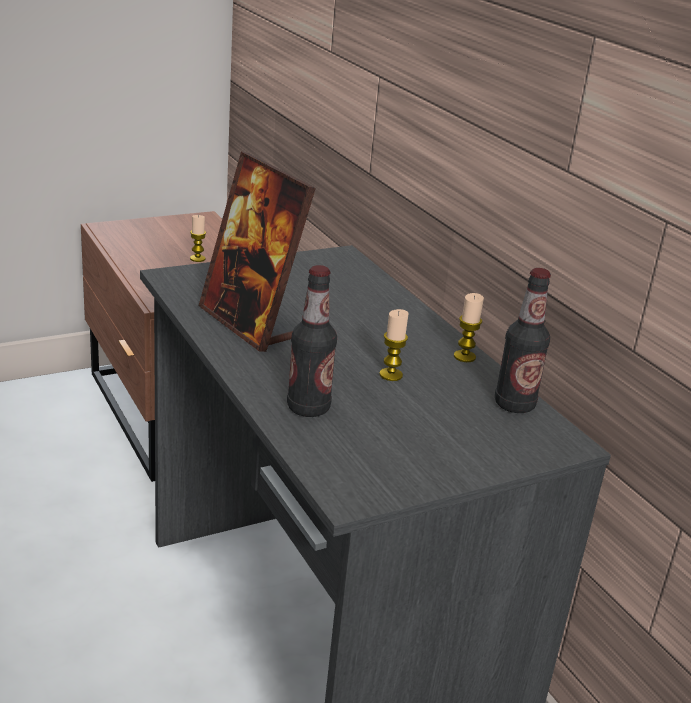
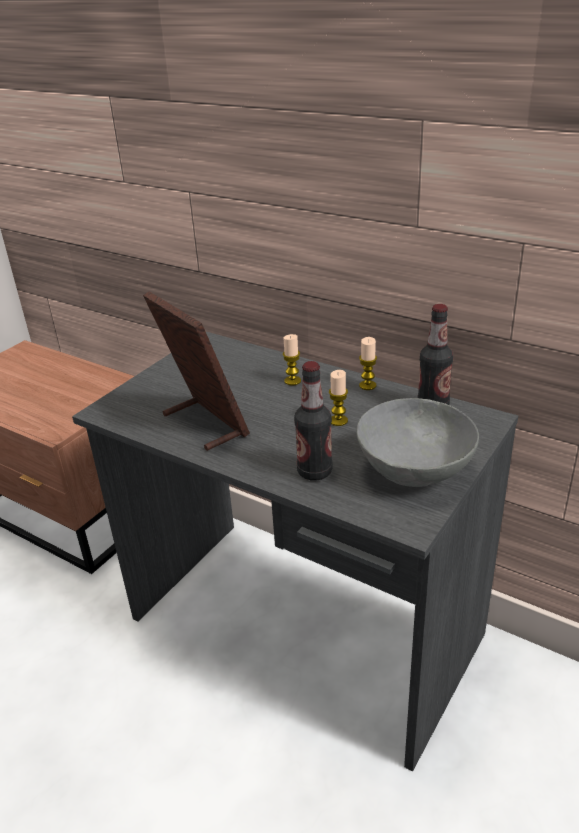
camera: 25 degrees left, 5 degrees up
(197, 259) = (50, 385): candle -> candle (292, 381)
(251, 323) = (204, 424): picture frame -> picture frame turned 150 degrees counterclockwise
(416, 452) = (414, 470): none -> grey bowl

